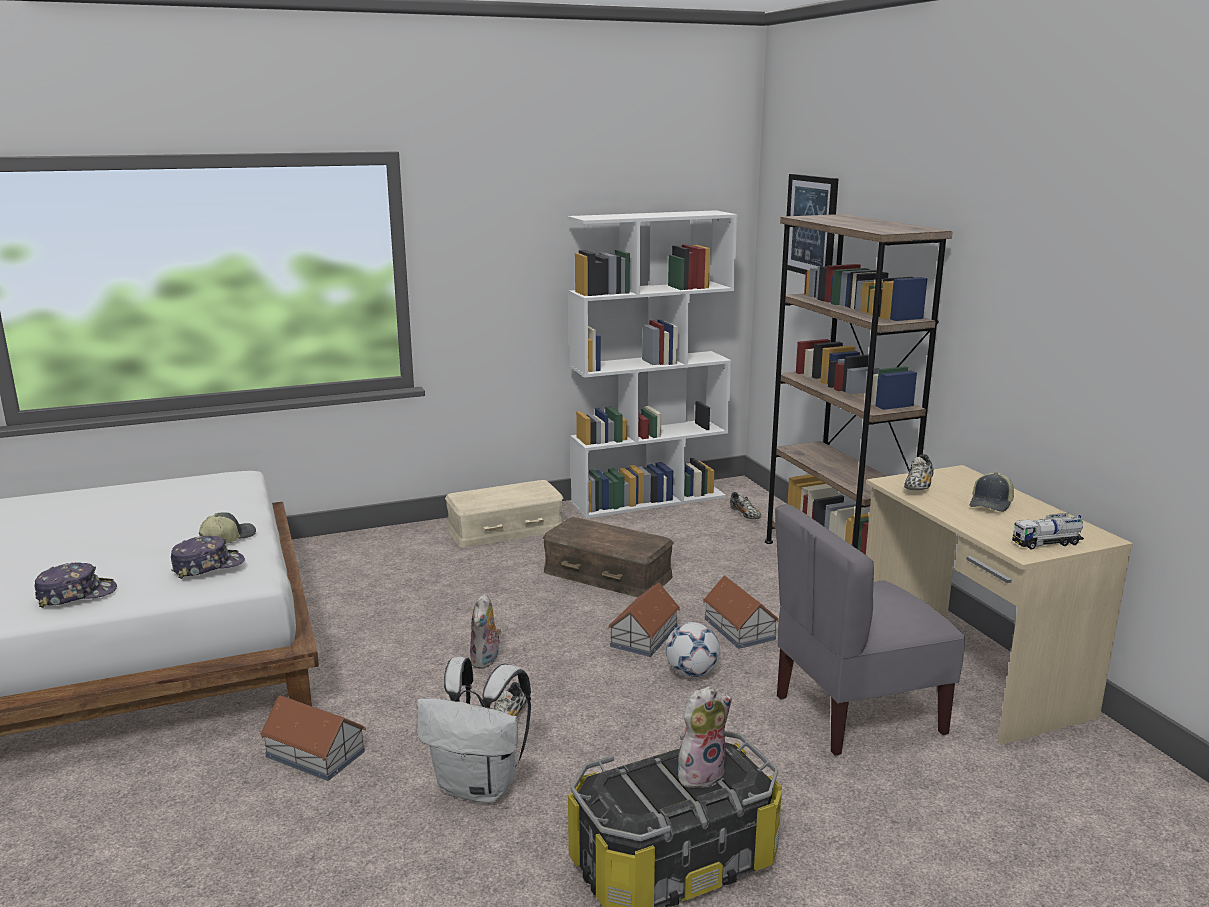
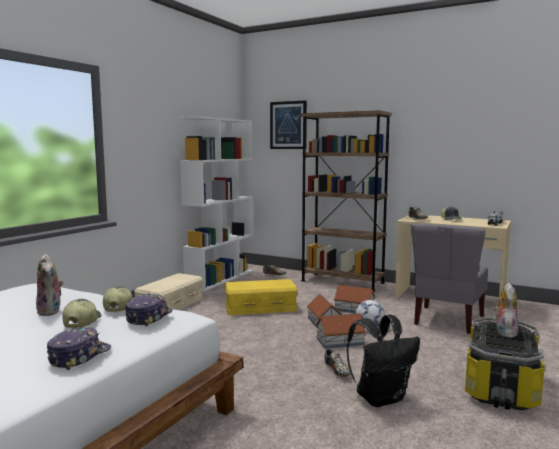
camera: 40 degrees left, 10 degrees down
(152, 550) = (81, 322): none -> cap
(315, 753) = (273, 423): toy house -> toy house (339, 341)
(480, 786) = (381, 398): white backpack -> black backpack
(486, 661) = (276, 354): plush toy -> plush toy (51, 311)
(608, 574) = (260, 307): brown storage box -> yellow storage box

